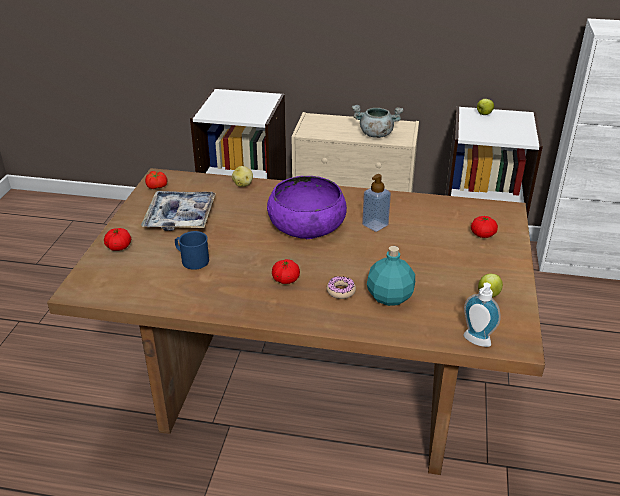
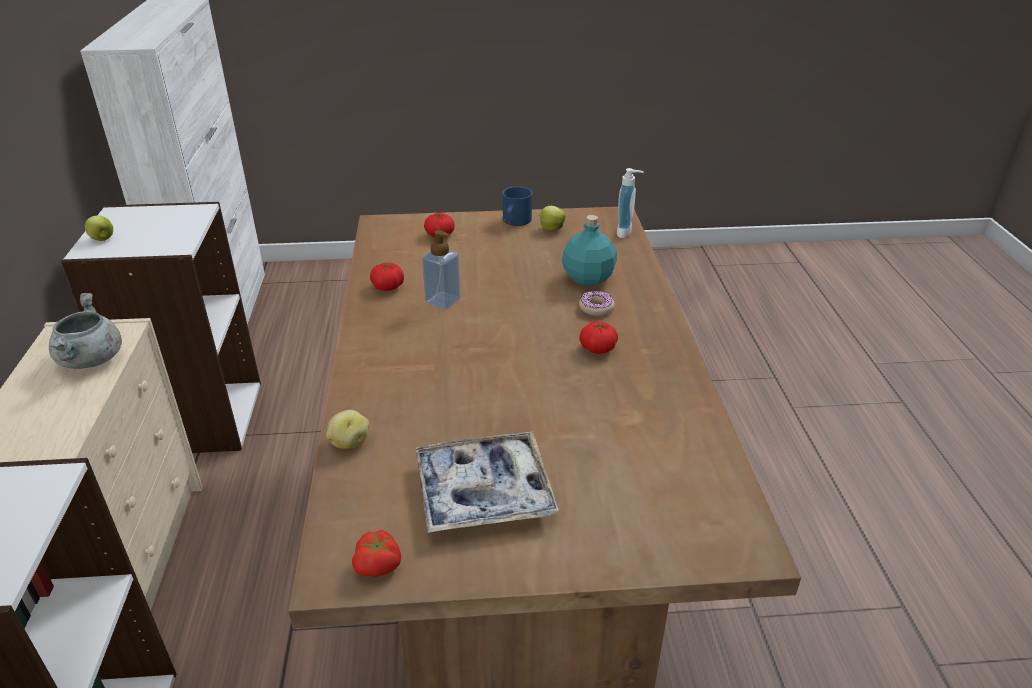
camera: 105 degrees left, 0 degrees up
(119, 247) = (610, 542): tomato -> tomato (388, 287)
(191, 260) = (600, 441): blue mug -> blue mug (515, 222)
(307, 224) = (461, 353): purple bowl -> none

